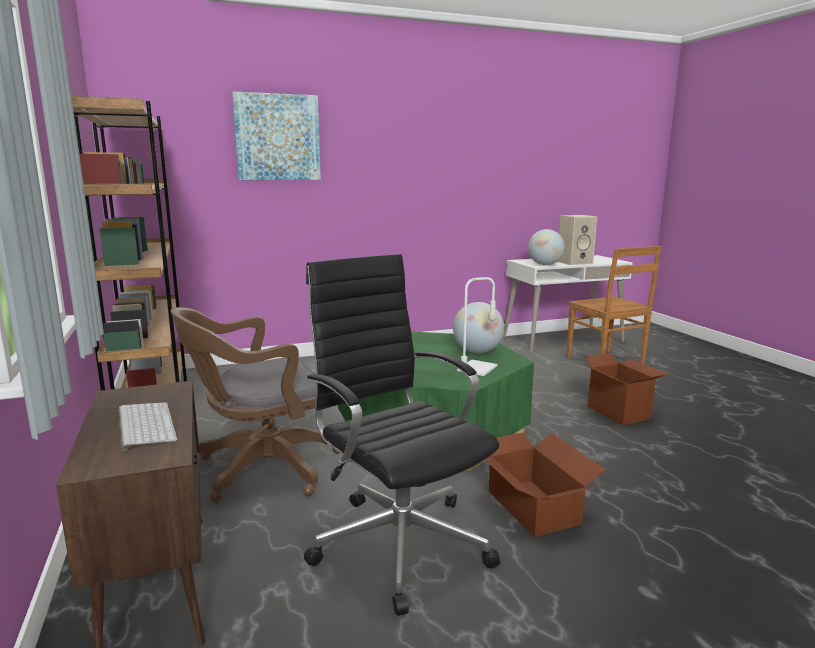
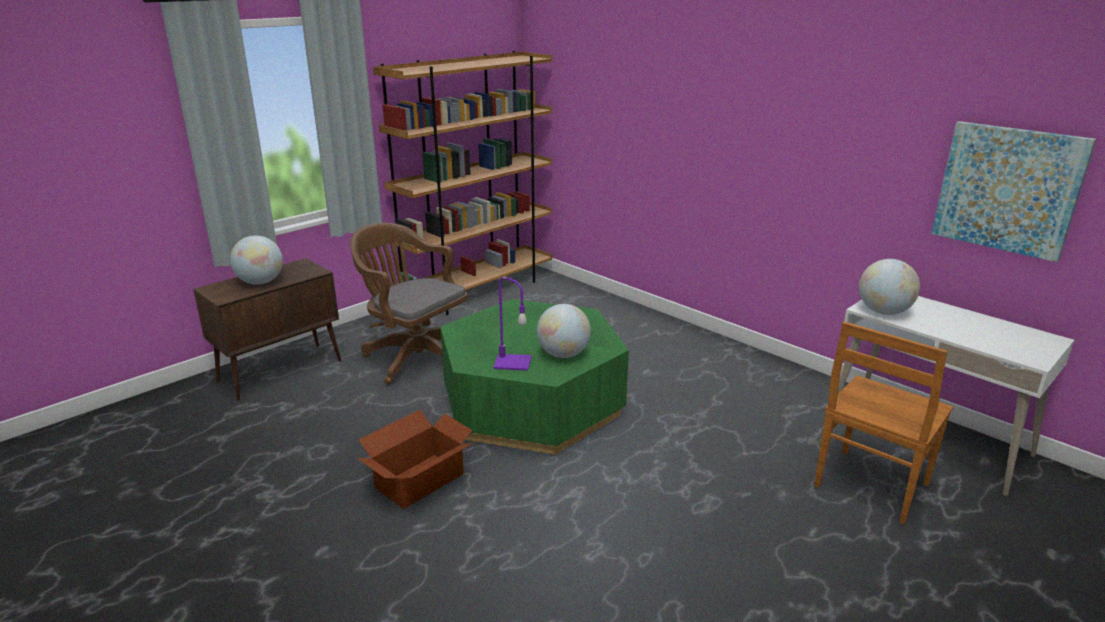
camera: 65 degrees right, 10 degrees up
(144, 425) = (260, 282): keyboard -> globe
(277, 137) = (638, 76): picture -> picture (1008, 189)
(398, 541) = (347, 432): black office chair -> none
(477, 368) = (511, 363): white table lamp -> purple table lamp
(575, 262) = (947, 329): beige speaker -> none
(619, 412) = (677, 512): cardboard box -> none

